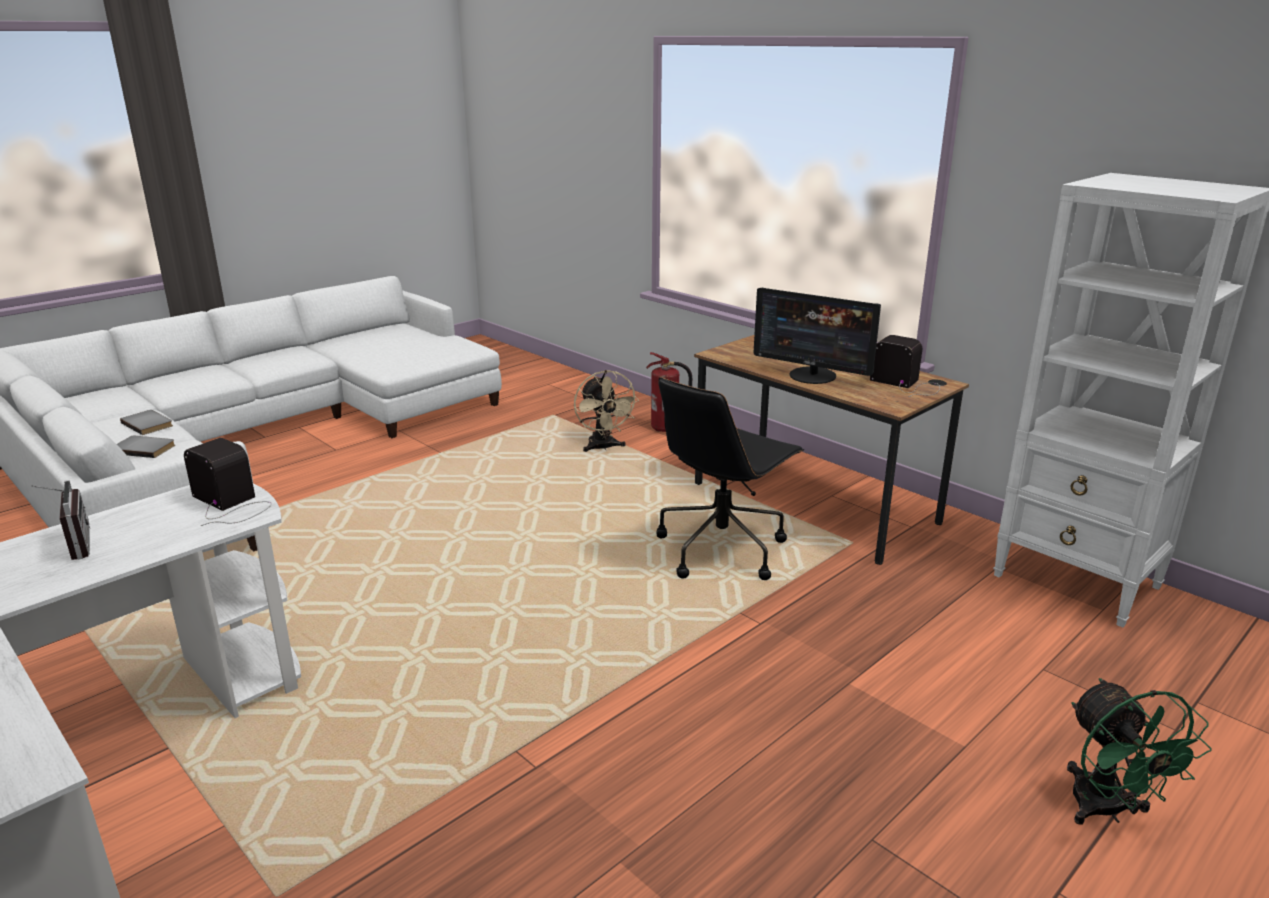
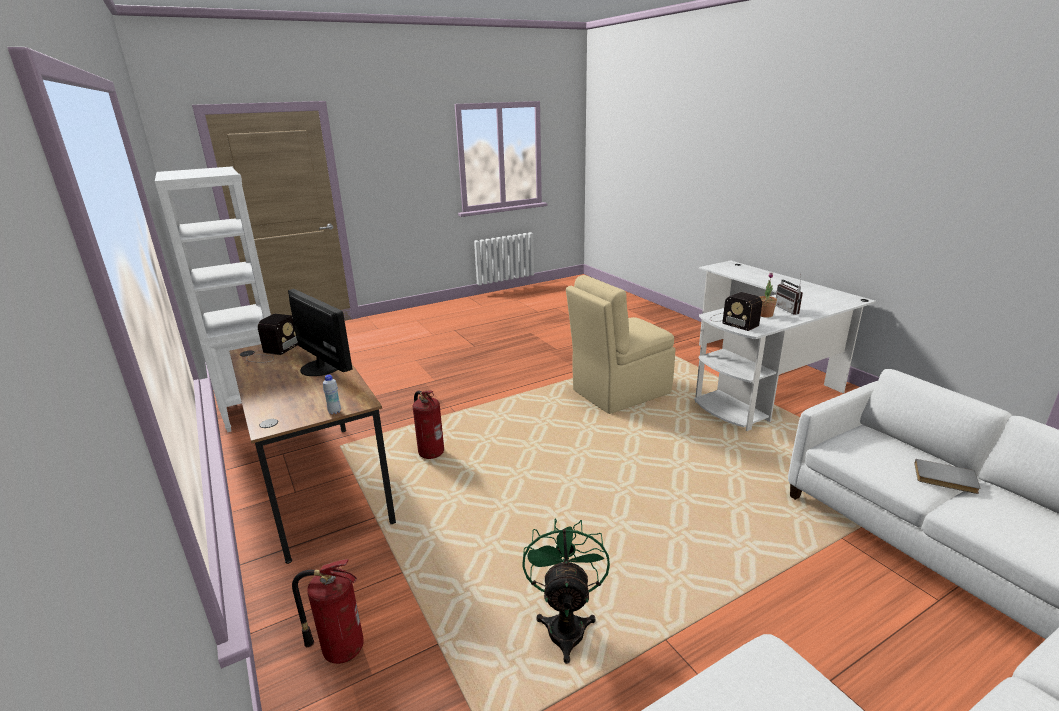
camera: 165 degrees left, 0 degrees up
(146, 526) = (765, 315): none -> potted plant
(149, 424) = (1007, 525): grey book -> none
(447, 699) = (618, 392): none -> beige chair
(603, 448) = (450, 611): beige fan -> none
(721, 548) = (430, 453): black office chair -> fire extinguisher
(730, 347) = (334, 412): none -> white bottle
(907, 384) = (272, 352): radio -> radio turned 120 degrees counterclockwise
(1107, 811) = (393, 344): green fan -> green fan (566, 624)

